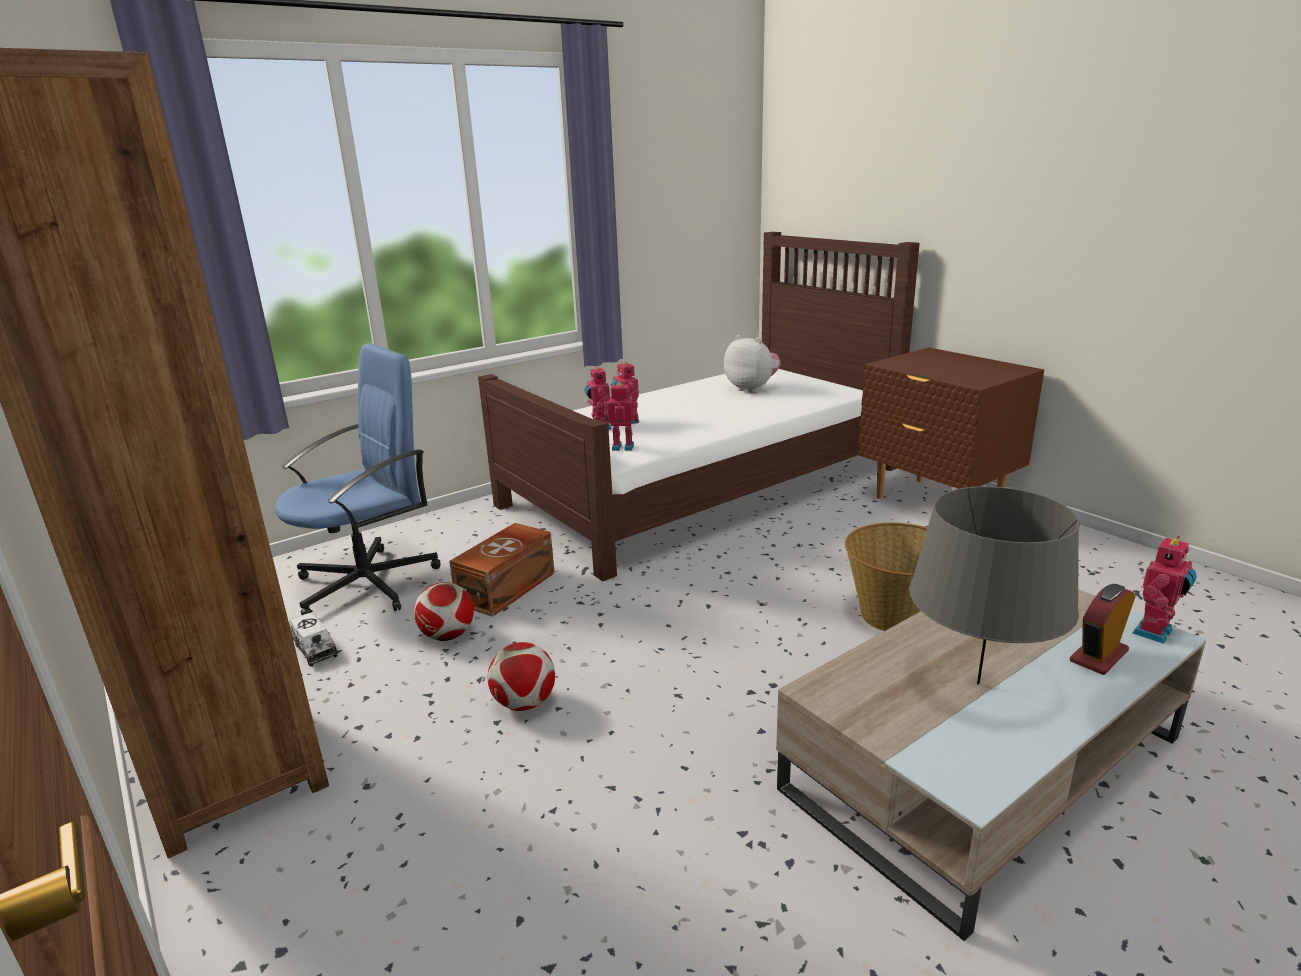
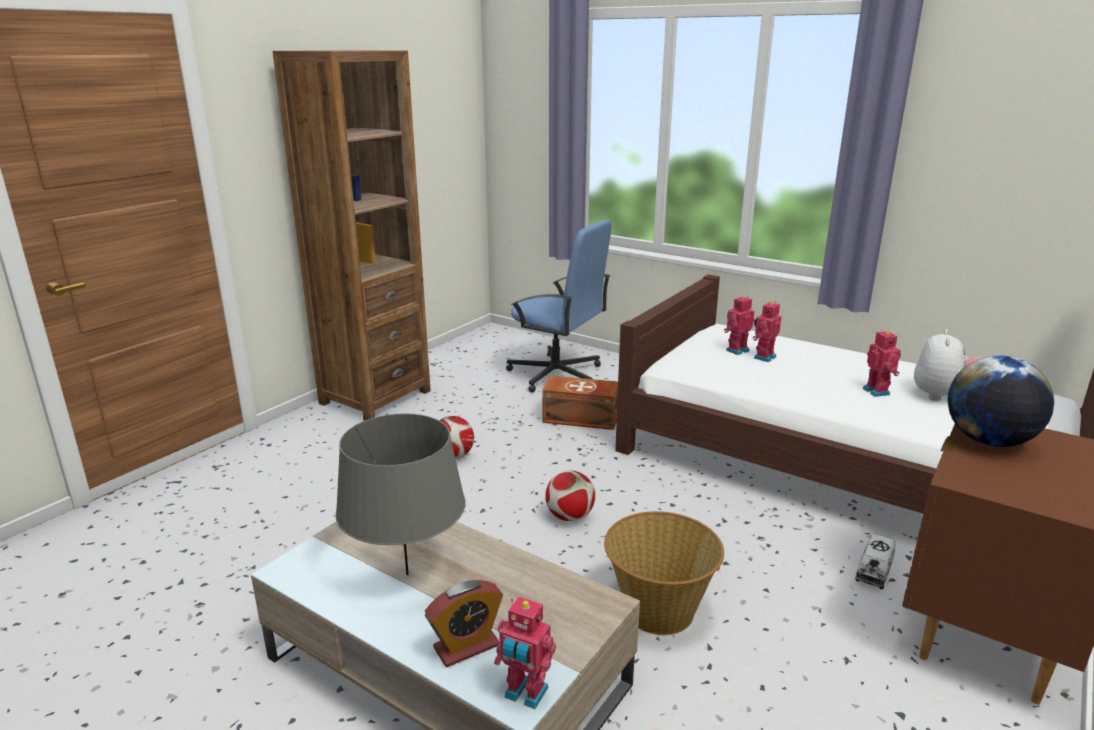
camera: 70 degrees right, 0 degrees up
(315, 649) = (479, 382): toy truck -> toy truck (874, 570)
(447, 636) = (512, 414): football -> football (569, 516)
(623, 446) = (701, 366): toy robot -> toy robot (877, 391)
(918, 368) = (988, 441): none -> globe
(1098, 656) = (466, 646): alarm clock -> alarm clock turned 120 degrees clockwise

